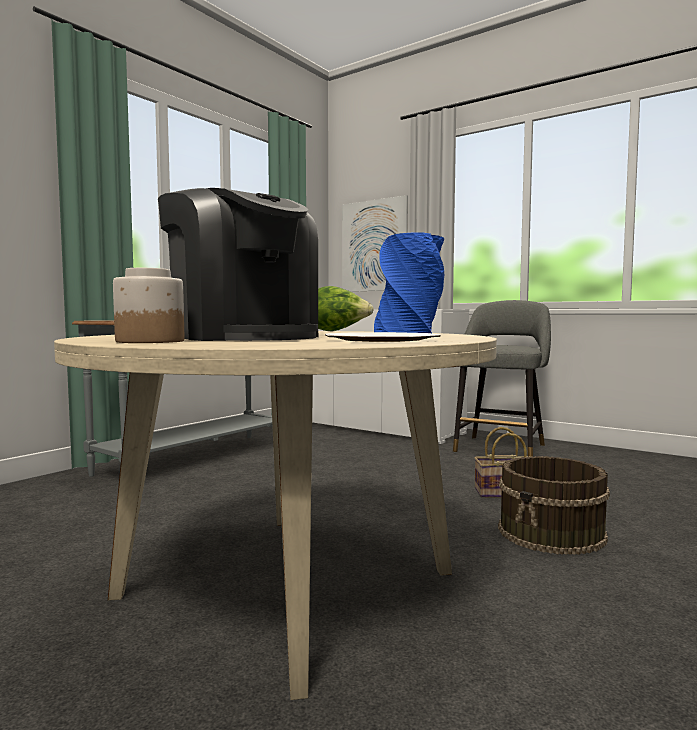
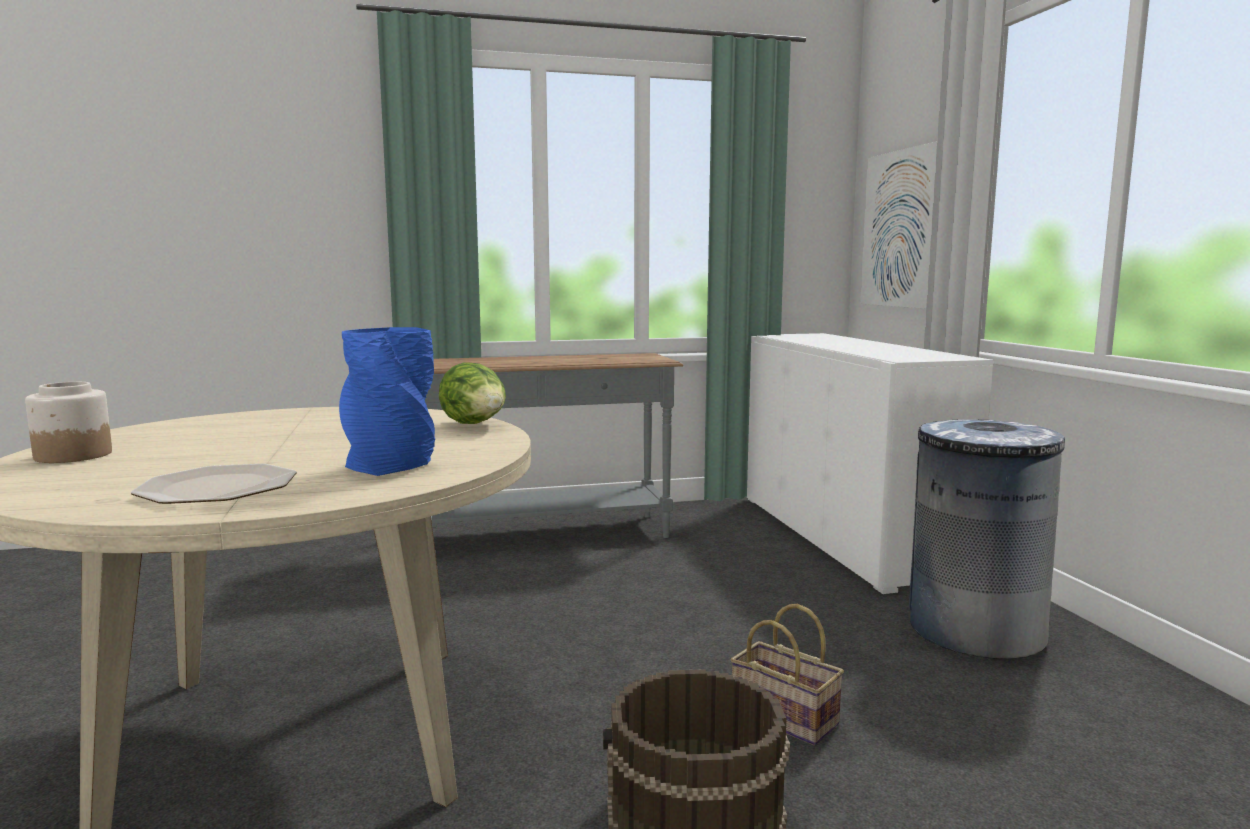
camera: 40 degrees right, 5 degrees up
(244, 337) = (212, 449): coffee machine -> none
(501, 447) = (974, 630): grey stool -> grey trash can

